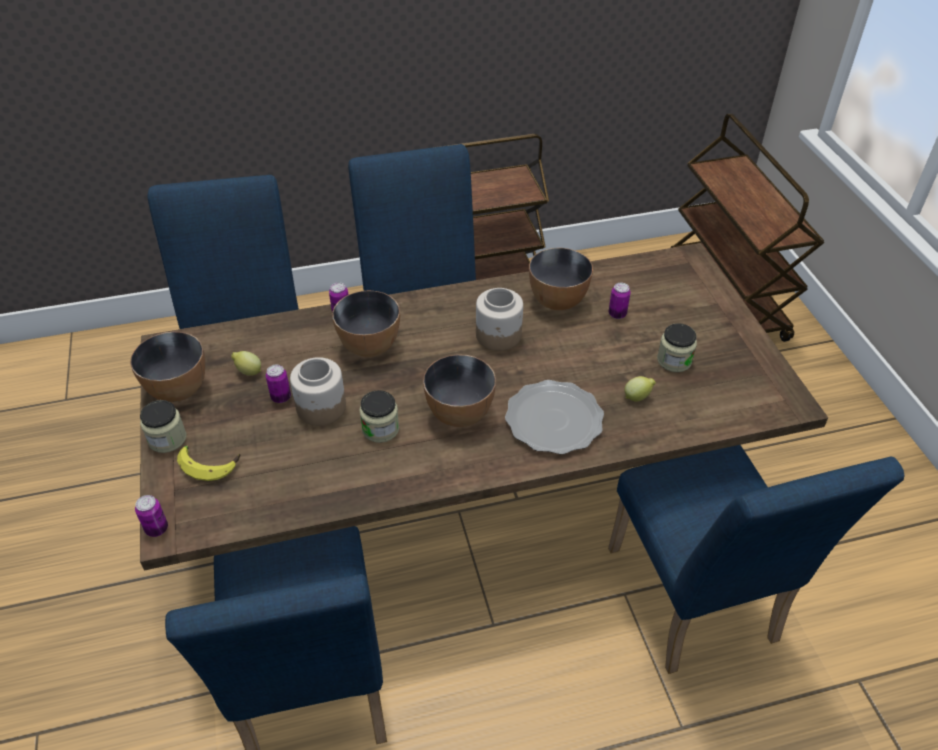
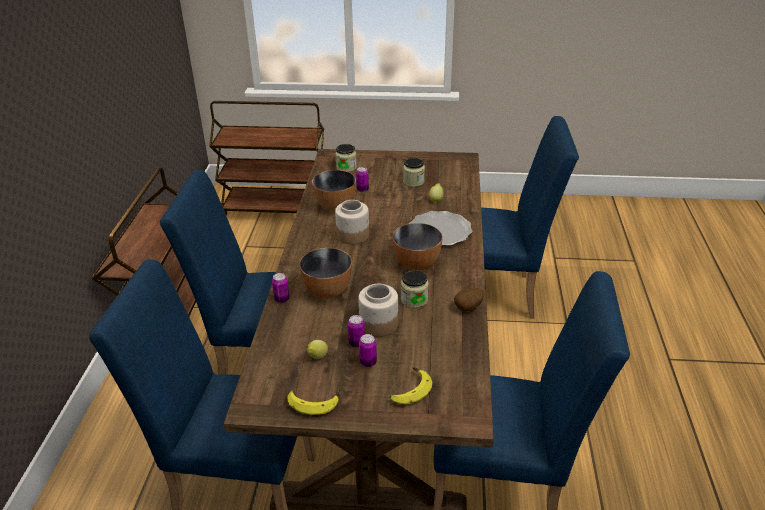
camera: 70 degrees left, 10 degrees down
(157, 529) = (465, 426): can -> can (368, 362)
(167, 439) = (370, 413): jar -> jar (346, 167)
(177, 389) = (314, 402): bowl -> banana
(380, 489) = (468, 309): none -> potato

